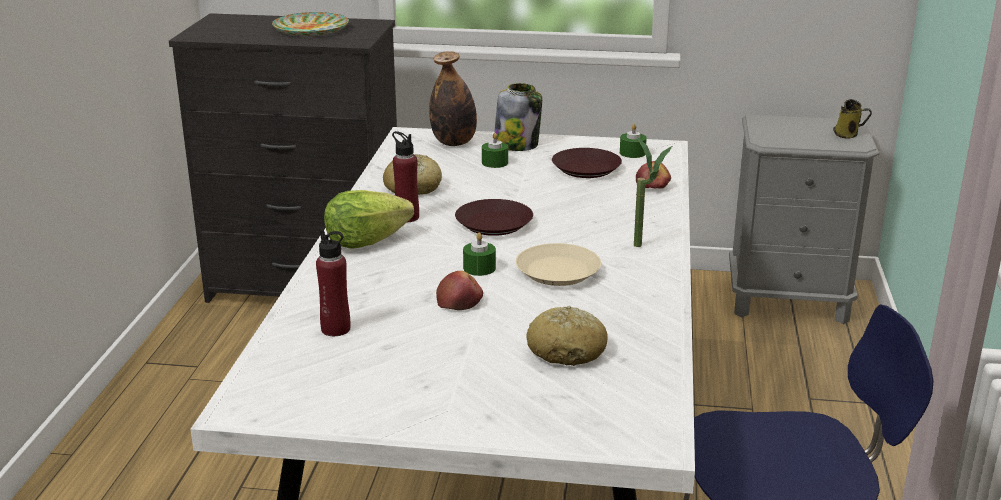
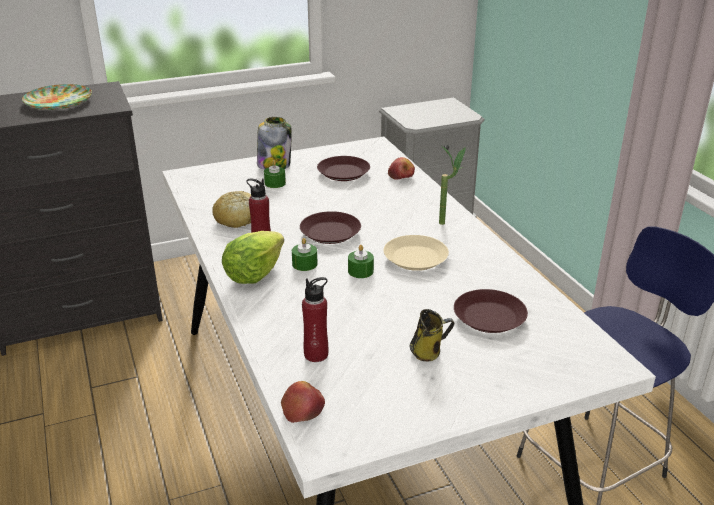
camera: 30 degrees left, 5 degrees up
(454, 143) = (226, 174): bottle -> none
(460, 301) = (378, 302): apple -> apple (303, 408)
(567, 351) = (489, 317): bread -> brown plate
(632, 153) = (360, 153): green candle -> green candle (304, 264)
(847, 135) = (456, 110): mug -> mug (428, 352)

